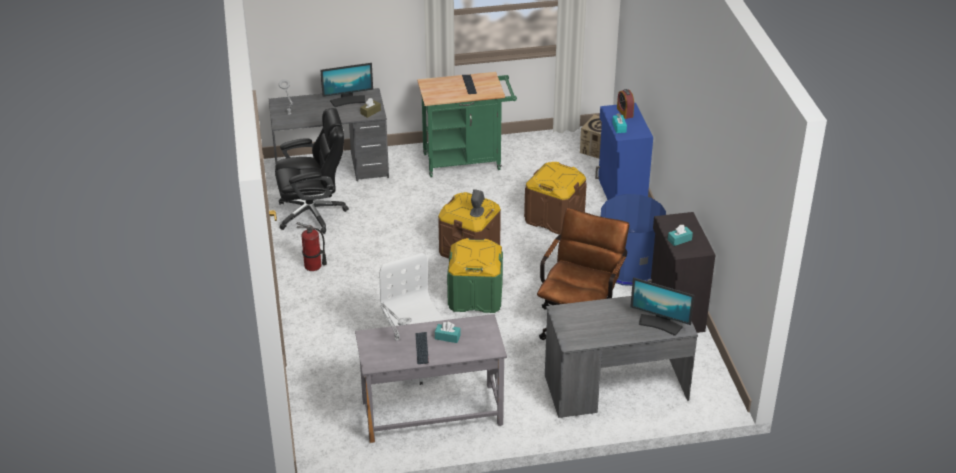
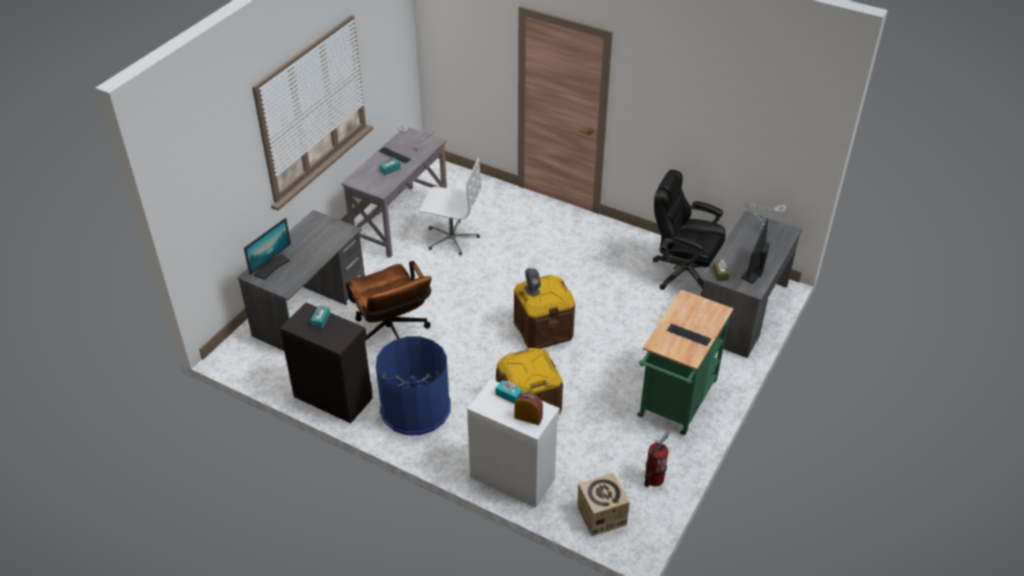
camera: 130 degrees right, 5 degrees up
(313, 213) = (683, 272): black office chair -> black office chair turned 90 degrees clockwise
(313, 266) = (612, 242): fire extinguisher -> fire extinguisher (653, 478)
(475, 296) = (484, 300): green storage box -> none
(621, 194) = (512, 476): blue cabinet -> white cabinet
(660, 324) = (271, 266): monitor -> monitor turned 150 degrees clockwise

